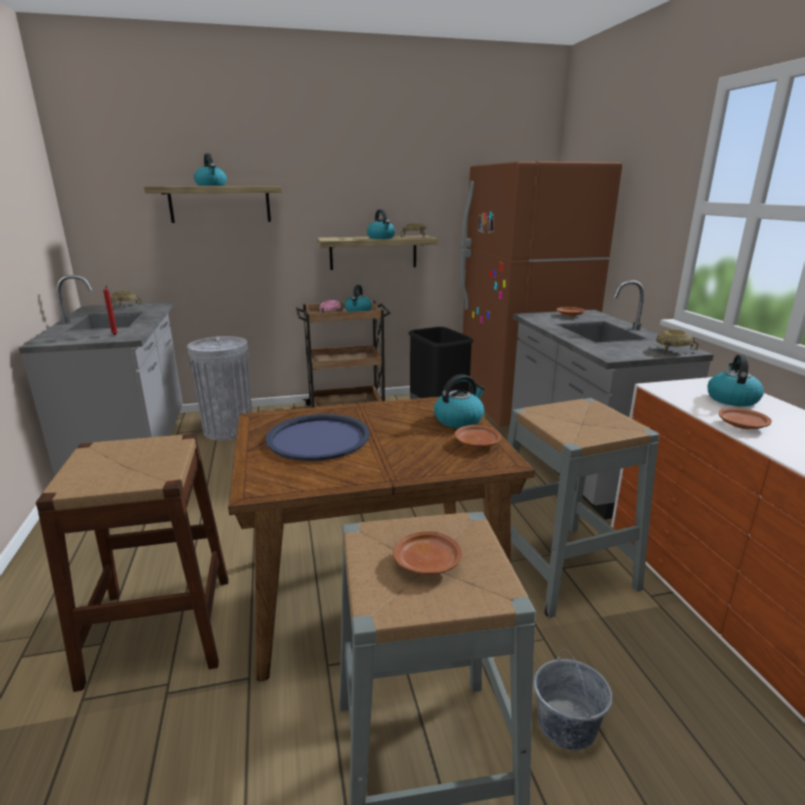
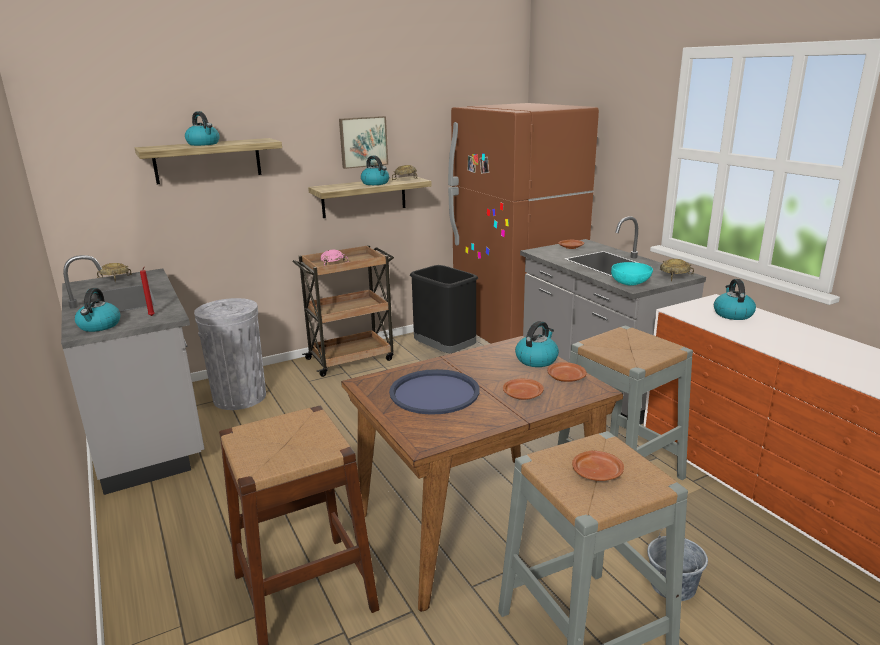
camera: 15 degrees left, 0 degrees up
(358, 311) = (357, 258): kettle -> kettle (99, 326)
(375, 196) = (363, 142): none -> picture
(613, 352) = (631, 283): none -> turquoise bowl
(742, 425) = (750, 336): brown plate -> brown plate (523, 395)

